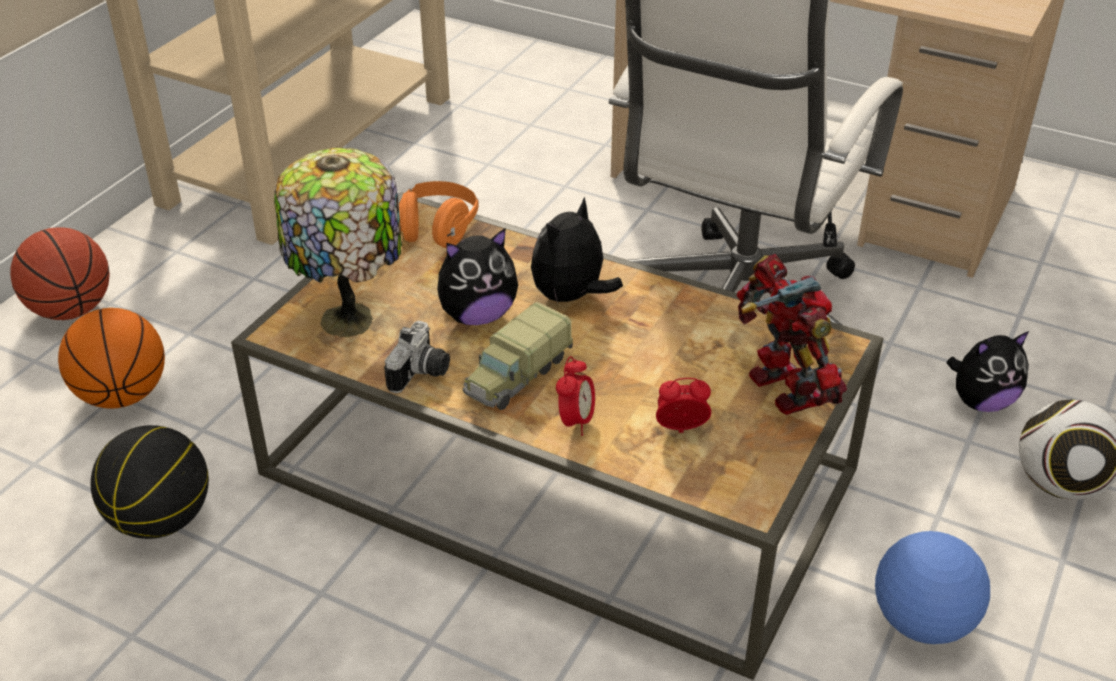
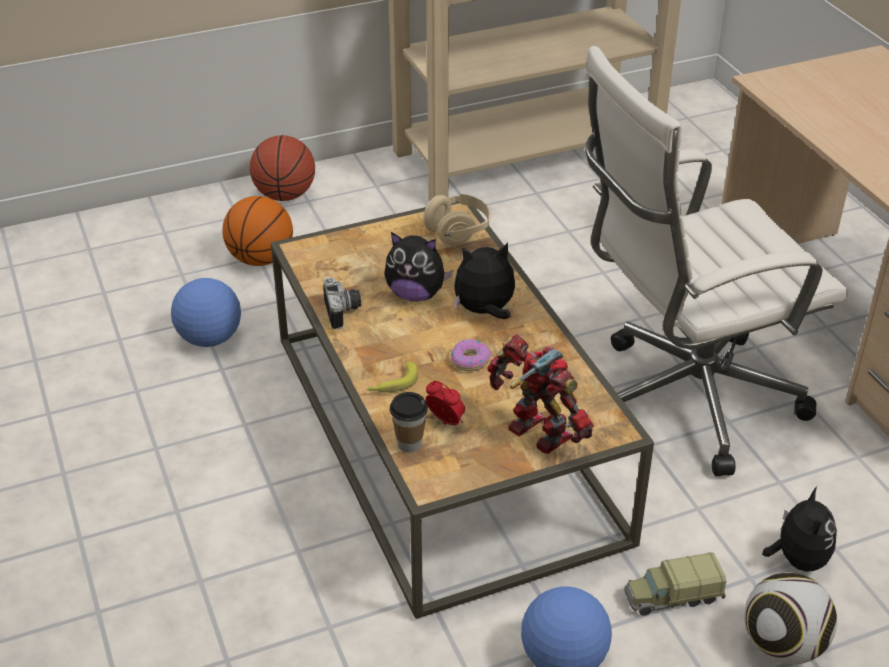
camera: 40 degrees right, 0 degrees up
(162, 520) = (210, 339): basketball -> football
(351, 322) = (343, 262): table lamp -> none
(422, 374) = (344, 312): camera -> camera turned 75 degrees counterclockwise
(438, 230) = (458, 232): orange headphones -> beige headphones
(517, 376) = (393, 341): toy truck -> toy truck (672, 596)
(576, 421) = (392, 384): alarm clock -> banana
(621, 353) = (470, 360): none -> donut
(675, 474) = (409, 444): none -> cup
(781, 391) = (537, 436): toy robot -> toy robot turned 60 degrees counterclockwise
(981, 401) = (797, 559): plush toy -> plush toy turned 105 degrees counterclockwise

